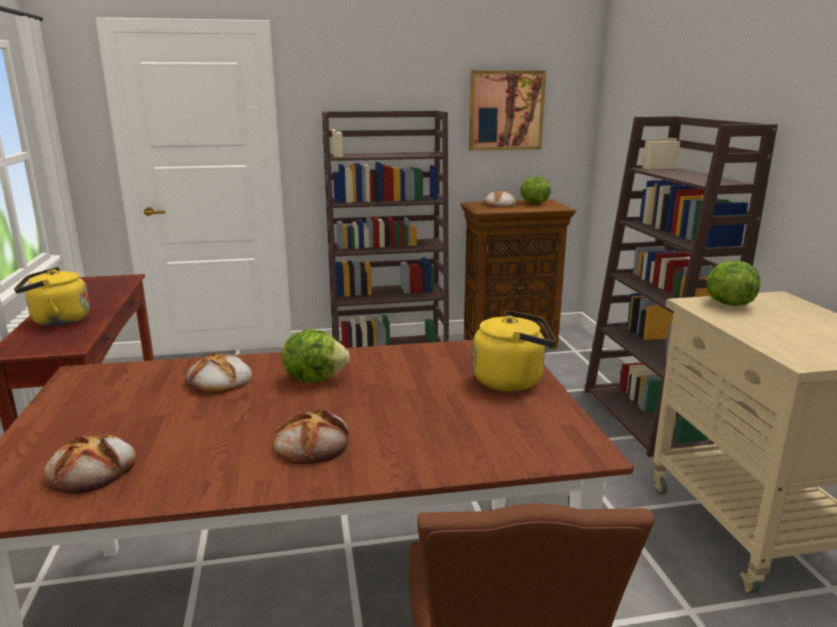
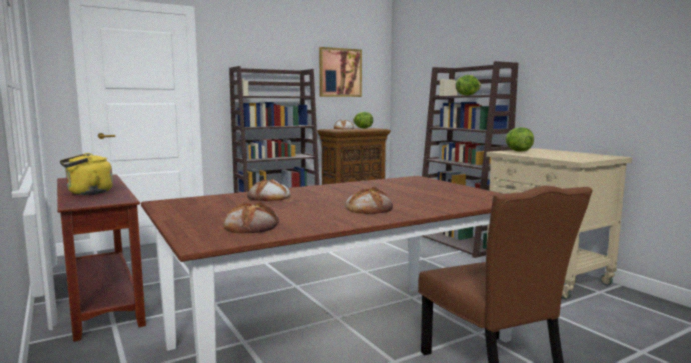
camera: 20 degrees left, 10 degrees down
(315, 378) = (328, 193): lettuce -> lettuce (467, 95)
(512, 380) = (439, 186): yellow kettle -> none

